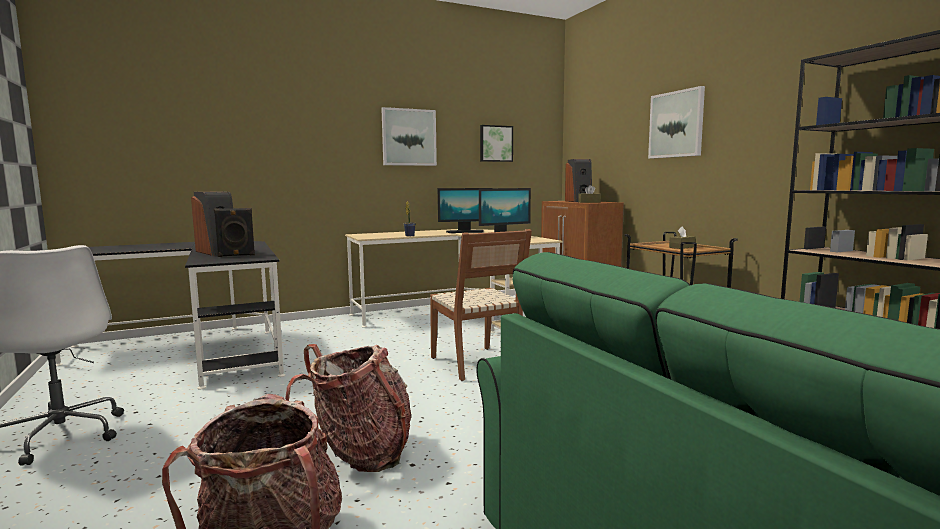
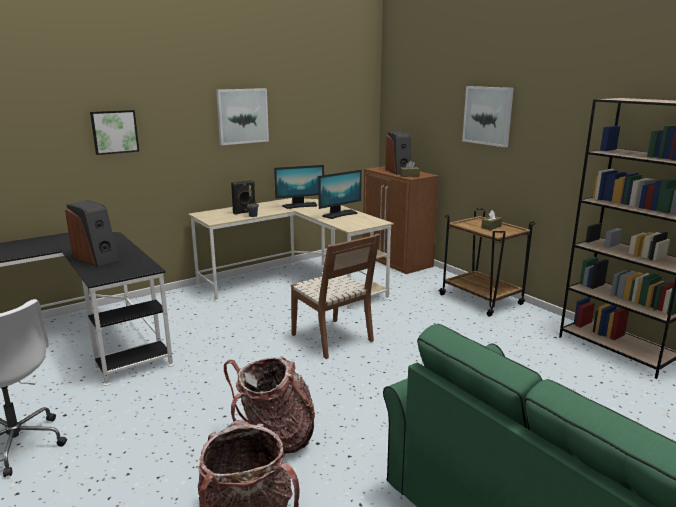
camera: 10 degrees left, 10 degrees up
(236, 255) = (120, 265): black speaker -> black speaker (244, 212)
(495, 143) = (321, 115): picture -> picture (114, 132)

